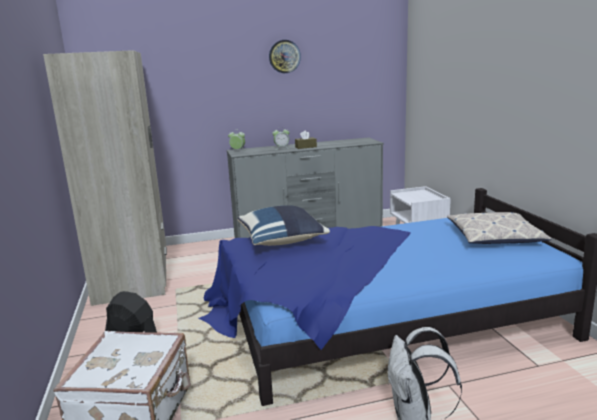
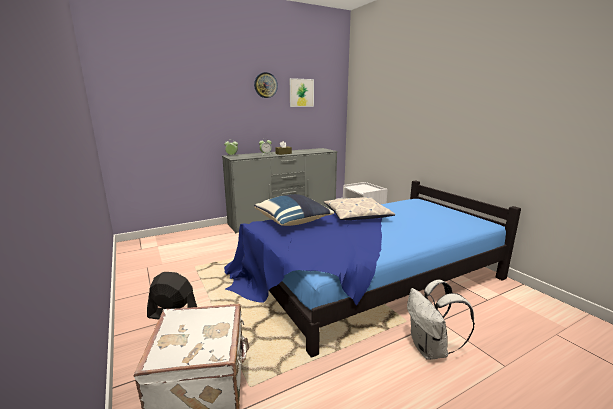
camera: 15 degrees left, 0 degrees up
(134, 273) = (152, 256): beige wardrobe -> none
(335, 63) = (301, 93): none -> picture
(494, 236) = (439, 212): pillow -> pillow (357, 215)

